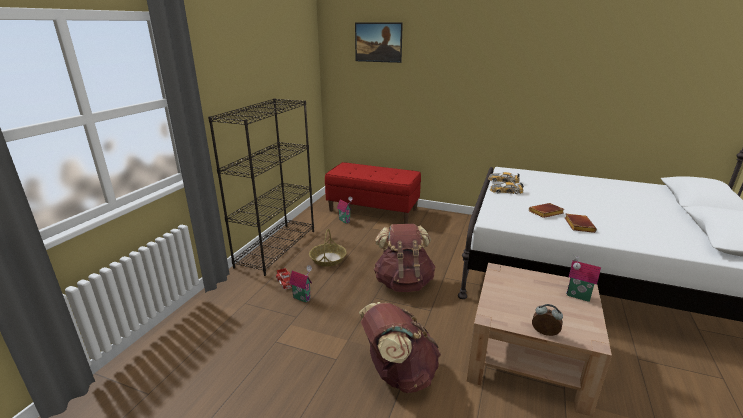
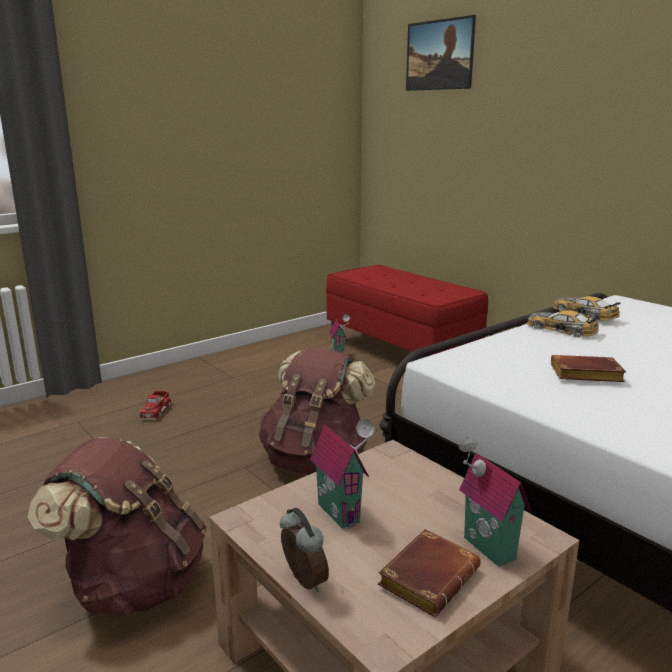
camera: 30 degrees right, 5 degrees down
(276, 248) = (201, 368): black bookcase -> none
(302, 297) = (150, 436): toy house -> toy house (342, 512)
(328, 259) = (248, 398): basket -> none
(577, 225) = (625, 408): brown book -> brown book (428, 576)

